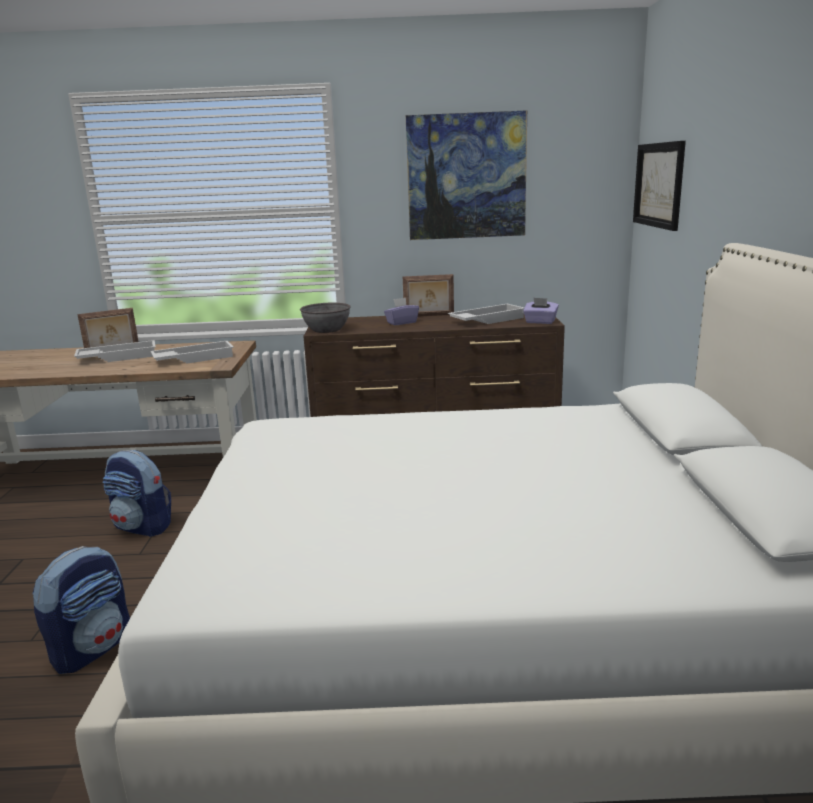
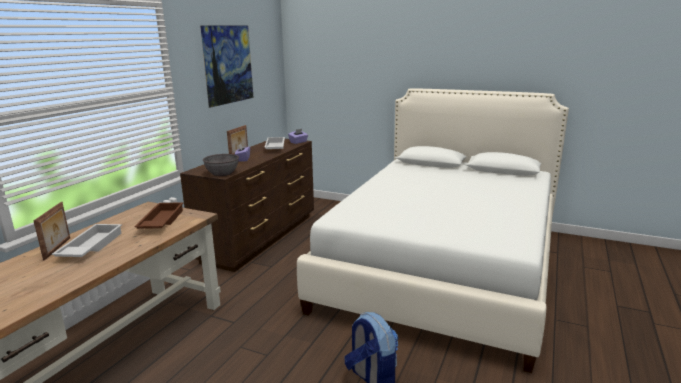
camera: 65 degrees left, 0 degrees up
(143, 527) = (226, 351): backpack -> none
(194, 358) = (160, 221): white tray -> brown tray
(659, 185) = (315, 66): picture -> none

